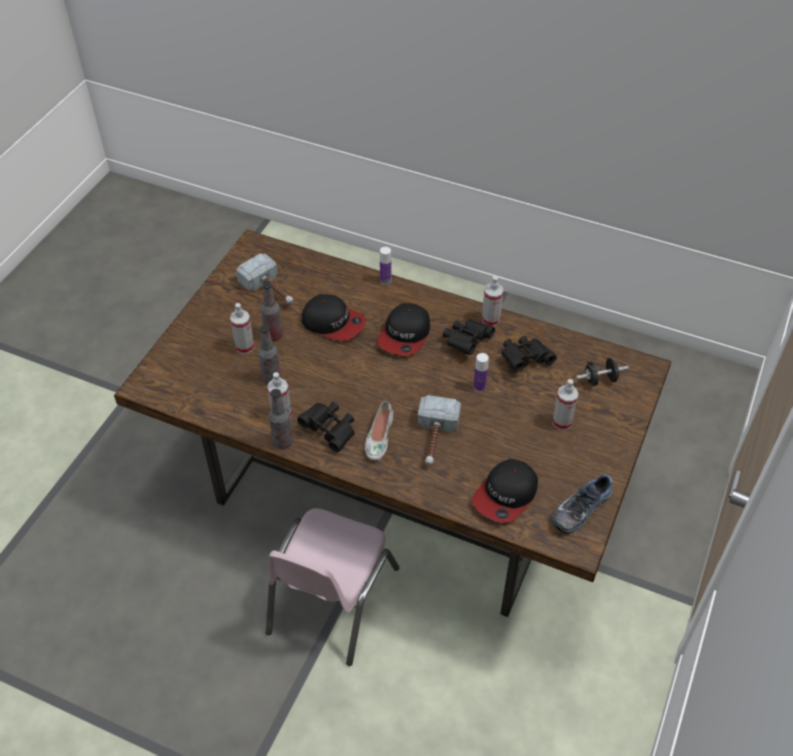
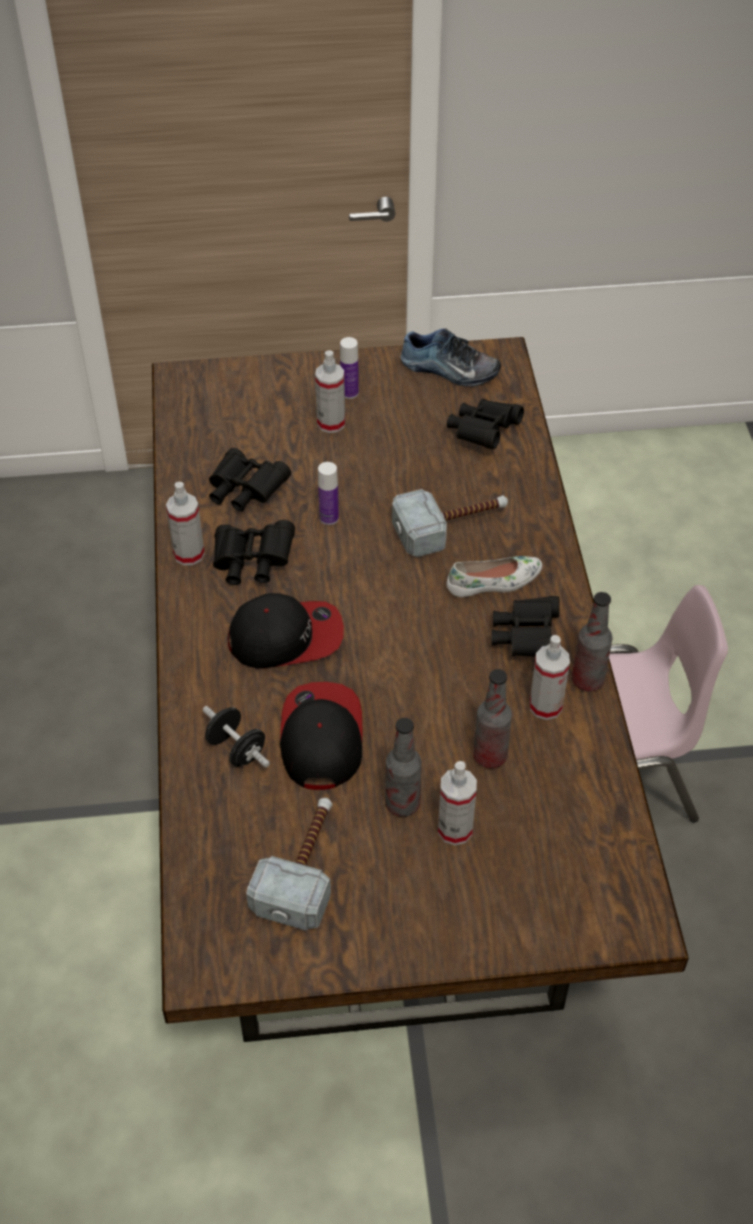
camera: 120 degrees left, 0 degrees up
(385, 280) = (179, 715): bottle -> bottle (349, 392)
(506, 495) = (483, 433): cap -> black binoculars
(600, 380) = (232, 412): black dumbbell -> black dumbbell (236, 749)

